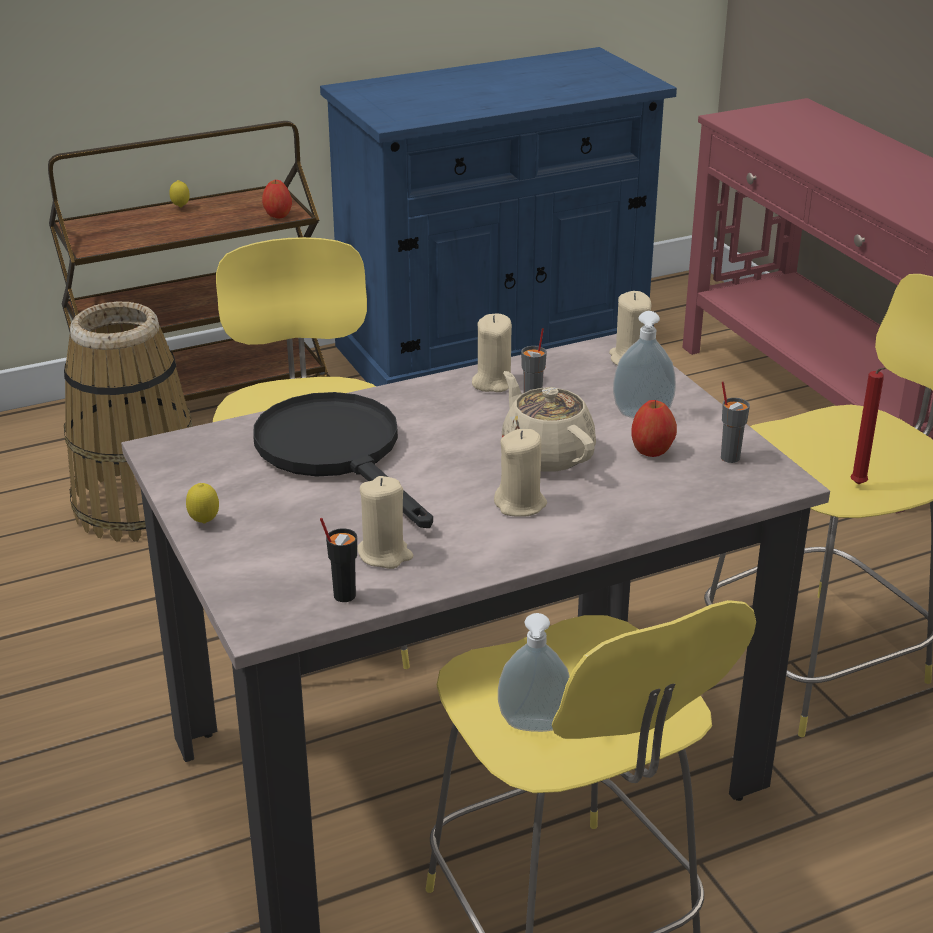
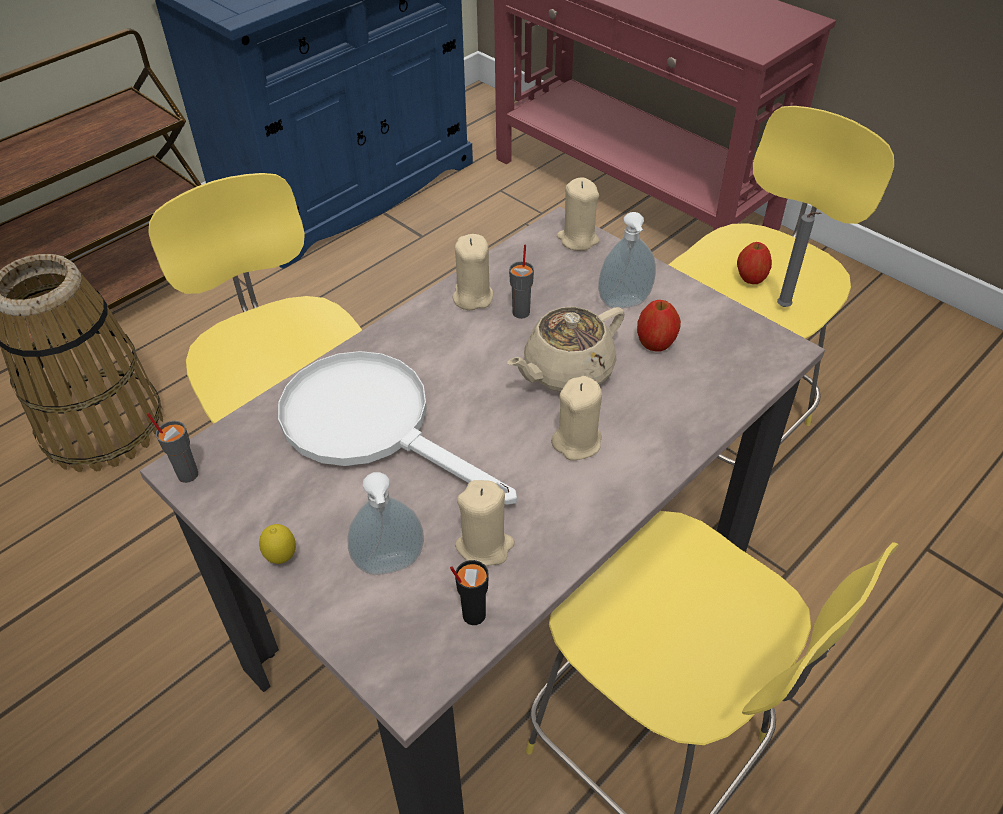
camera: 20 degrees left, 15 degrees up
(180, 207) = (44, 132): lemon -> none
(278, 215) = (145, 124): apple -> apple (750, 278)
(338, 454) = (373, 425): black frying pan -> white frying pan
(533, 727) = (667, 667): soap dispenser -> soap dispenser (390, 567)
(546, 453) = (566, 372): beige teapot -> beige teapot turned 75 degrees counterclockwise
(729, 457) = (724, 333): grey cup -> grey cup (187, 474)
(859, 486) = (785, 308): red candle -> grey candle

